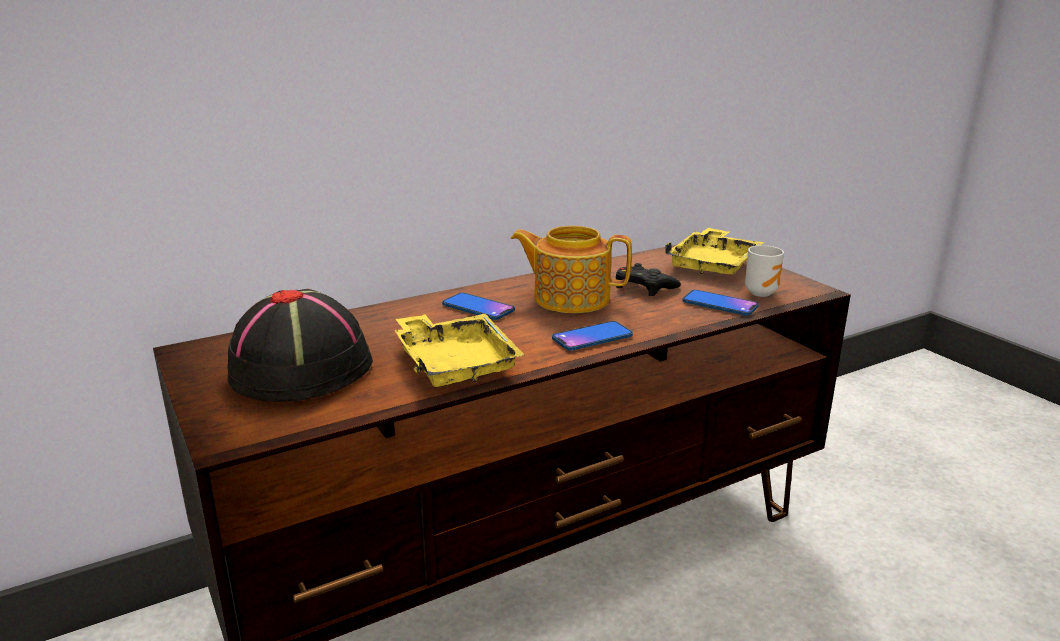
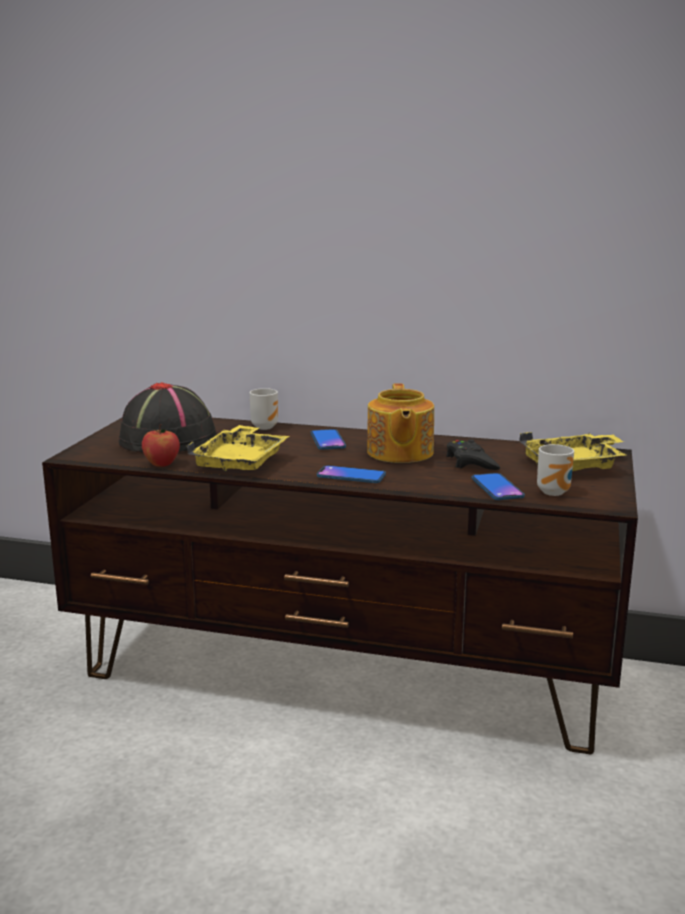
camera: 45 degrees right, 5 degrees down
(374, 403) = (162, 464): none -> apple
(375, 314) = (264, 427): none -> mug
(570, 298) = (399, 453): teapot -> teapot turned 150 degrees counterclockwise

